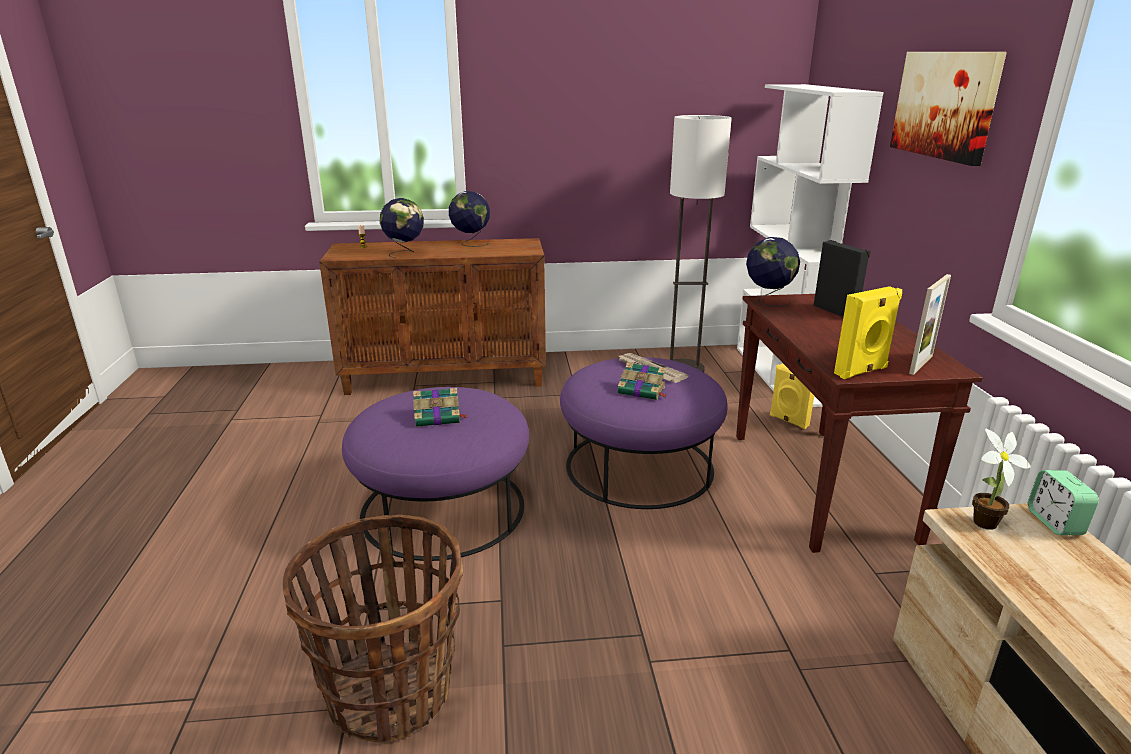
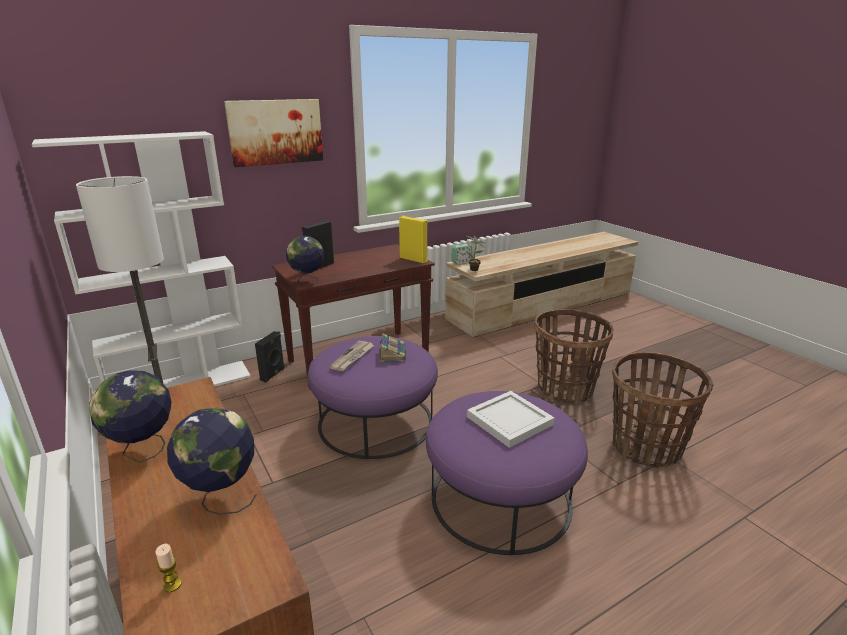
camera: 115 degrees left, 0 degrees up
(438, 417) = (508, 420): book -> white tray
(616, 687) = (565, 389): none -> basket
(788, 421) = (273, 375): yellow speaker -> black speaker
(921, 364) = (393, 251): picture frame -> none

